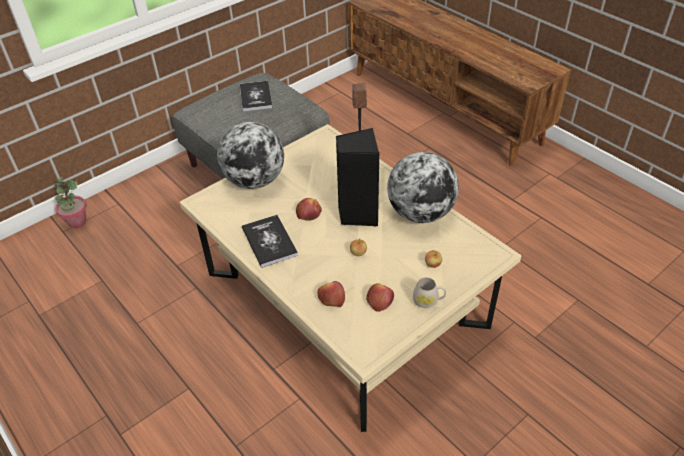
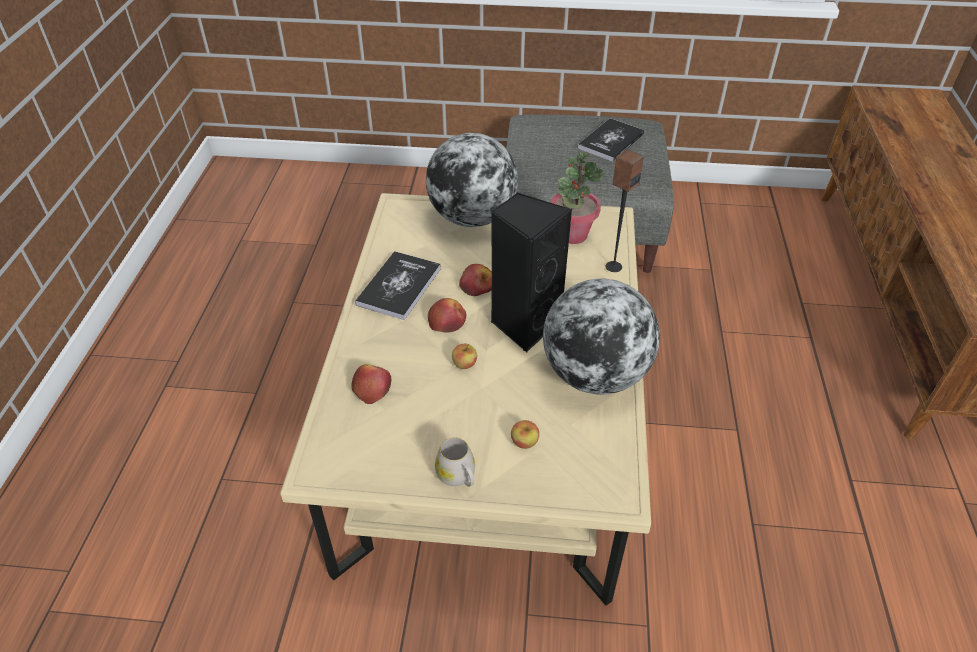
camera: 45 degrees right, 0 degrees up
(77, 222) = (361, 181): potted plant -> potted plant (572, 234)
(379, 300) = (412, 431): apple -> apple (447, 321)

